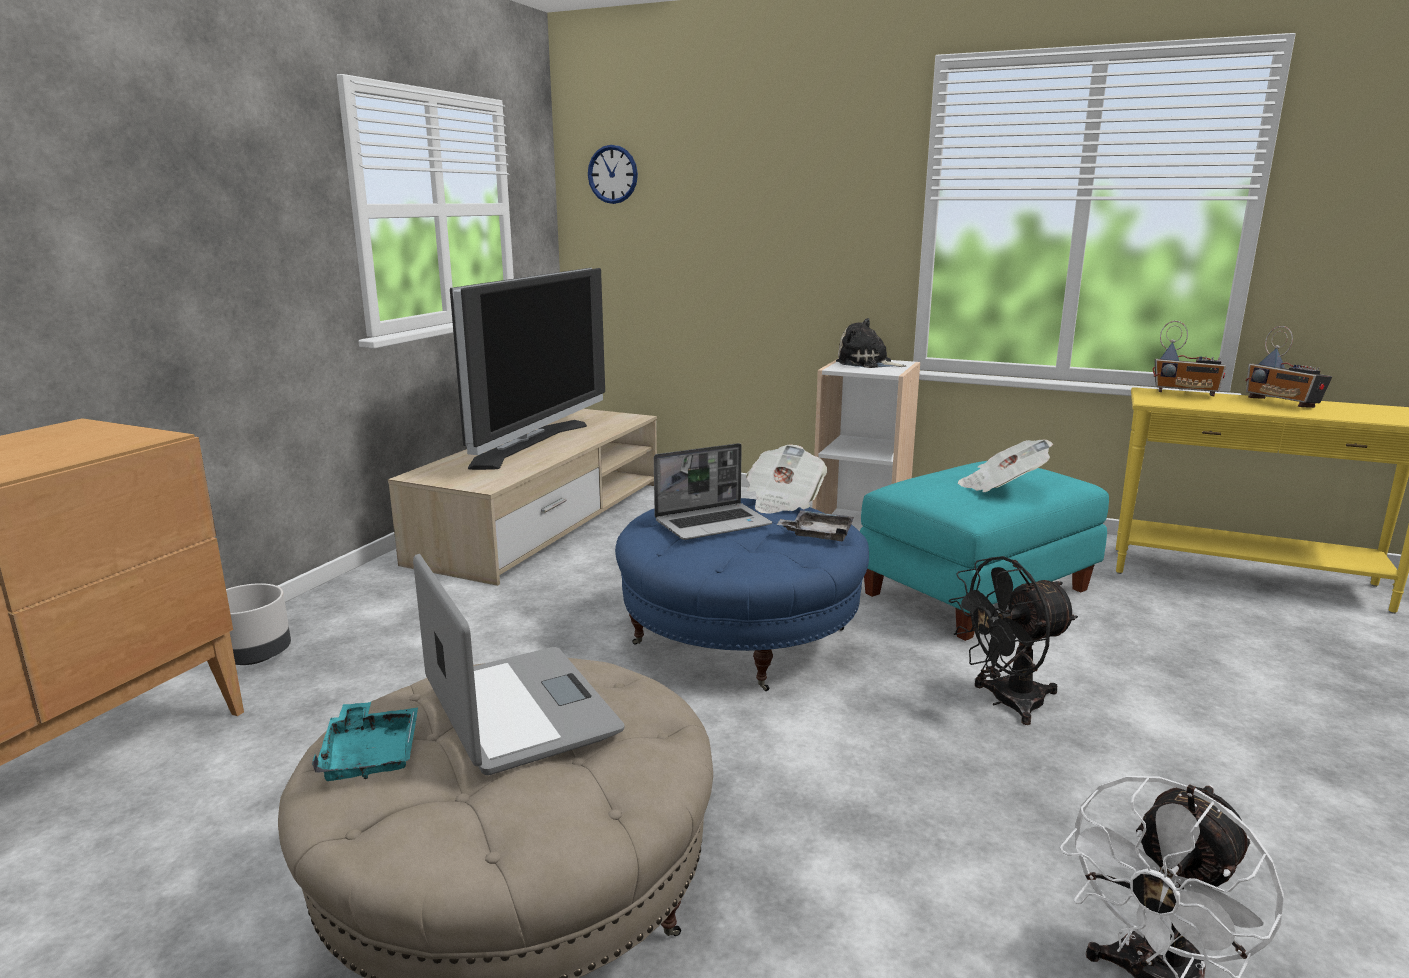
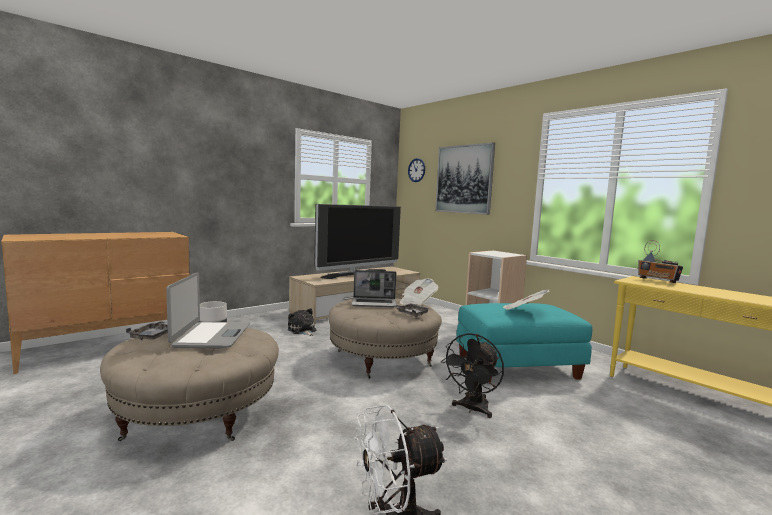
camera: 25 degrees right, 10 degrees down
(371, 755) = (154, 336): turquoise tray -> grey tray
(740, 637) = (383, 359): blue ottoman -> beige ottoman
(746, 198) = (464, 179): none -> picture
(867, 364) = (497, 253): plush toy -> plush toy (302, 330)
(1006, 702) = (472, 409): black fan -> black fan turned 60 degrees counterclockwise
(1282, 404) = (714, 290): radio -> none

